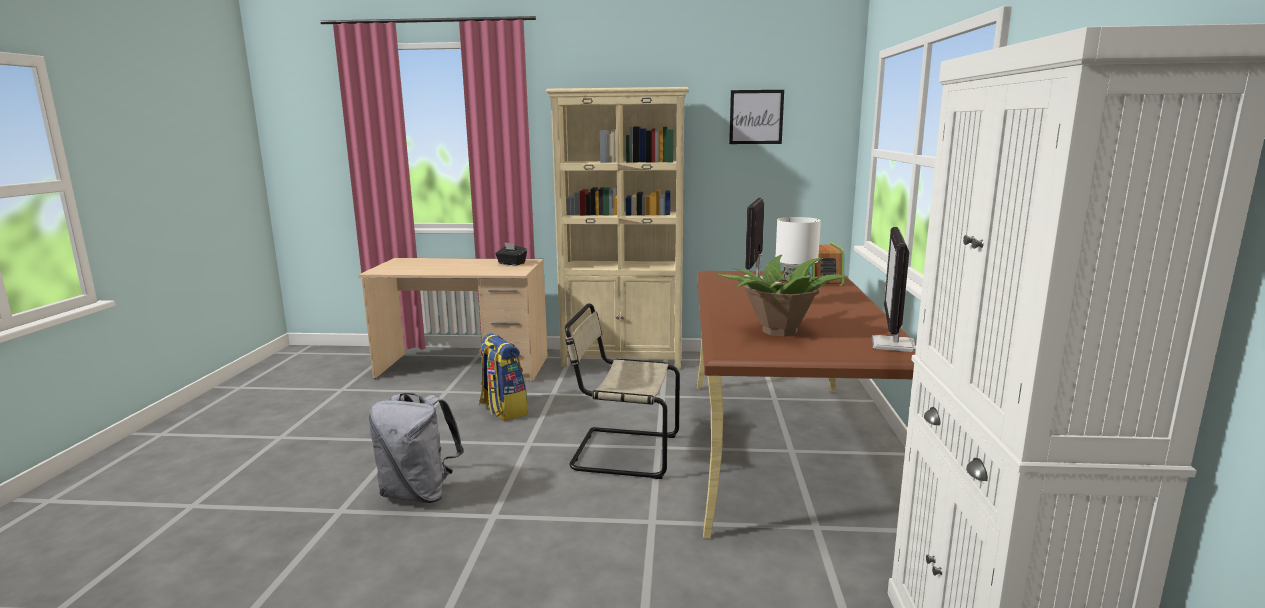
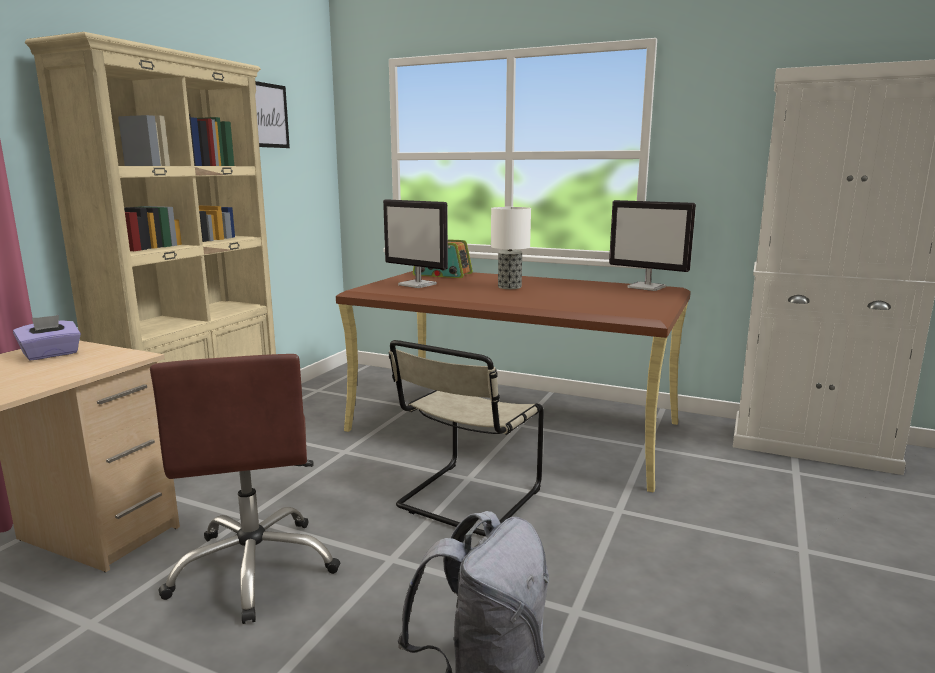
camera: 70 degrees left, 0 degrees up
(502, 410) = (255, 568): backpack -> brown office chair
(511, 263) = (51, 354): black tissue box -> purple tissue box
(778, 331) = (597, 300): potted plant -> none

